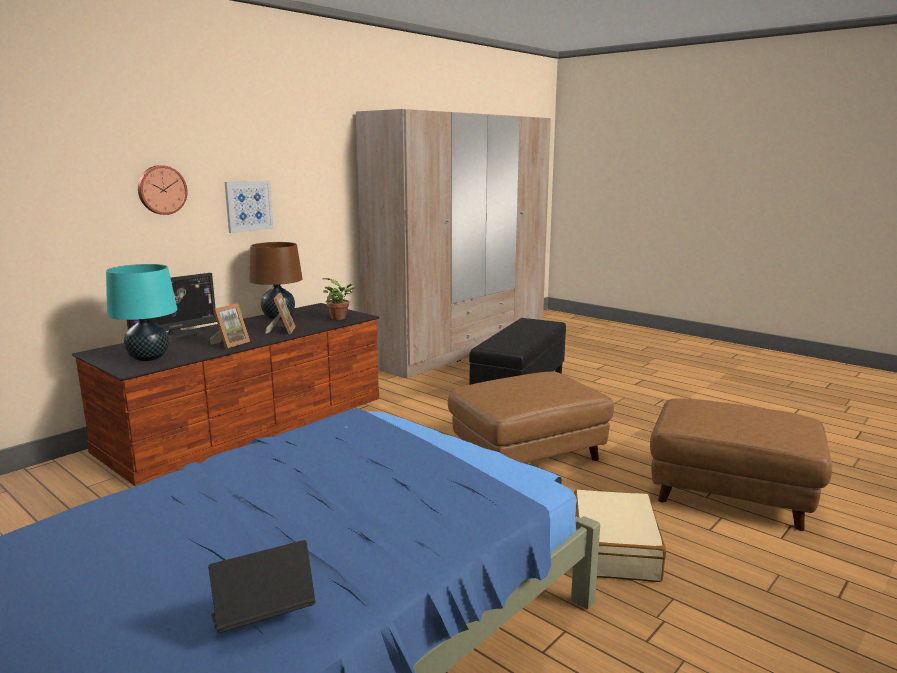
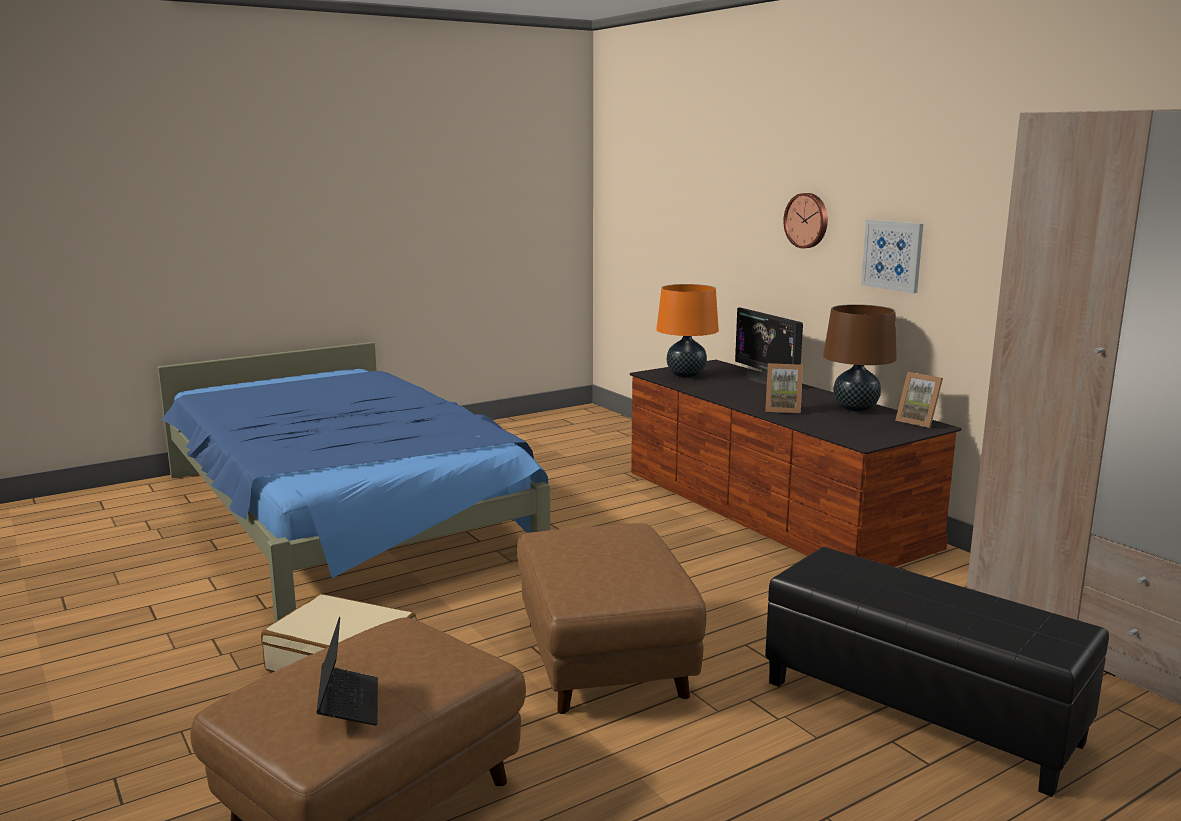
camera: 105 degrees right, 0 degrees up
(148, 358) = (686, 375): turquoise table lamp -> orange table lamp
(230, 344) = (728, 394): picture frame -> picture frame (918, 422)
(263, 619) = (246, 413): laptop -> laptop (349, 704)
(340, 318) = (850, 432): potted plant -> none

